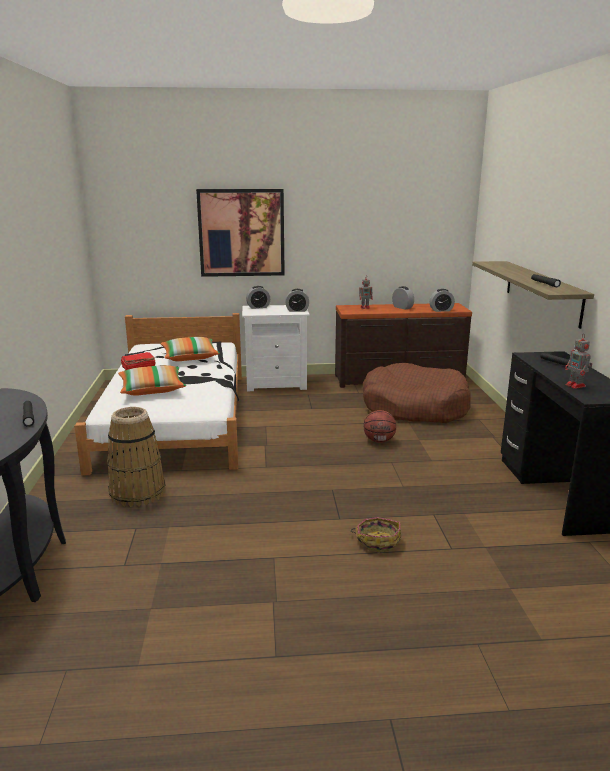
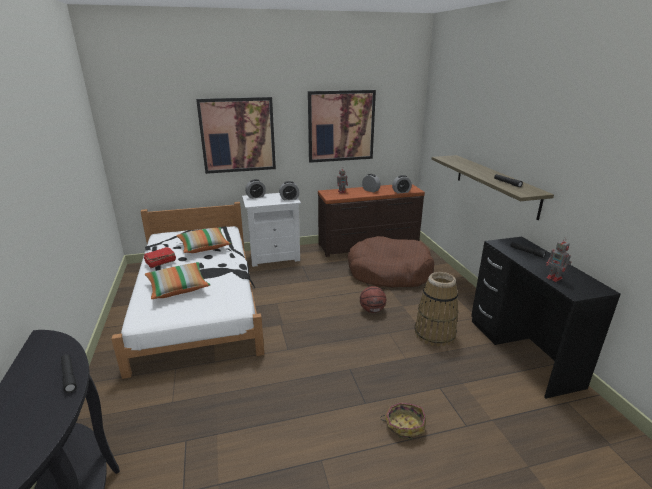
camera: 10 degrees left, 5 degrees up
(137, 493) = (179, 394): basket -> basket (434, 334)
(367, 226) = (341, 126): none -> picture

